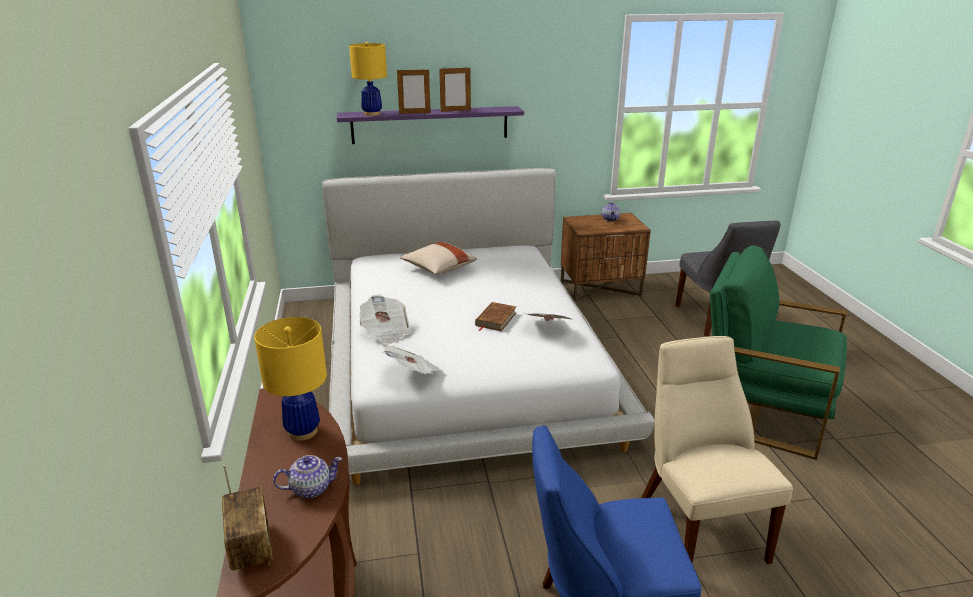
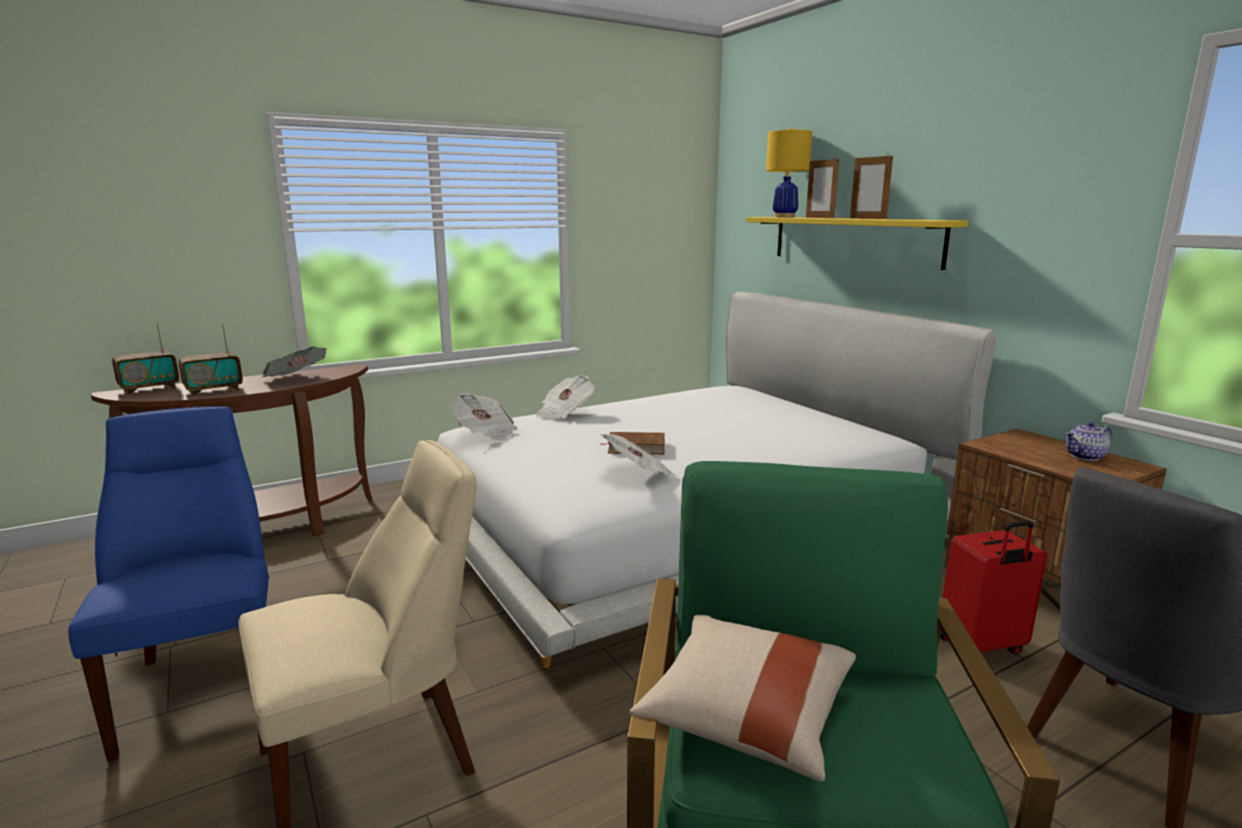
camera: 70 degrees right, 10 degrees down
(302, 431) = (296, 379): yellow table lamp -> newspaper
(310, 488) = (214, 391): teapot -> radio
(430, 125) = (853, 240): purple shelf -> yellow shelf
(438, 269) = (742, 409): beige pillow -> beige pillow (747, 716)
(645, 321) = (982, 646): none -> red suitcase

